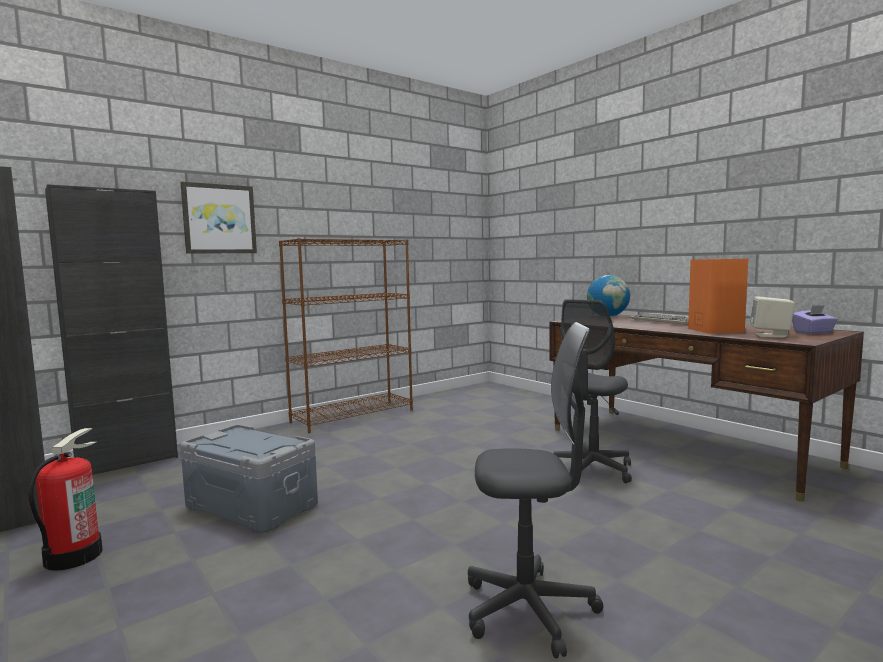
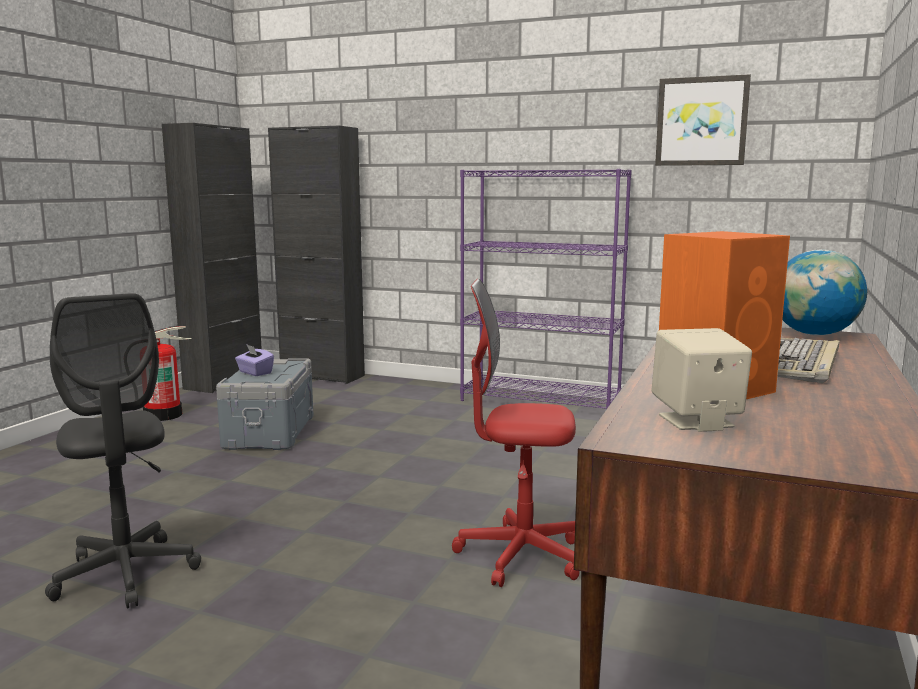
camera: 60 degrees right, 5 degrees up
(219, 219) = (422, 148): picture -> picture (701, 121)
(353, 416) = (541, 401): brown bookcase -> purple bookcase
(592, 470) = (520, 555): grey office chair -> red office chair
(813, 332) = (826, 452): purple tissue box -> purple tissue box (255, 372)

